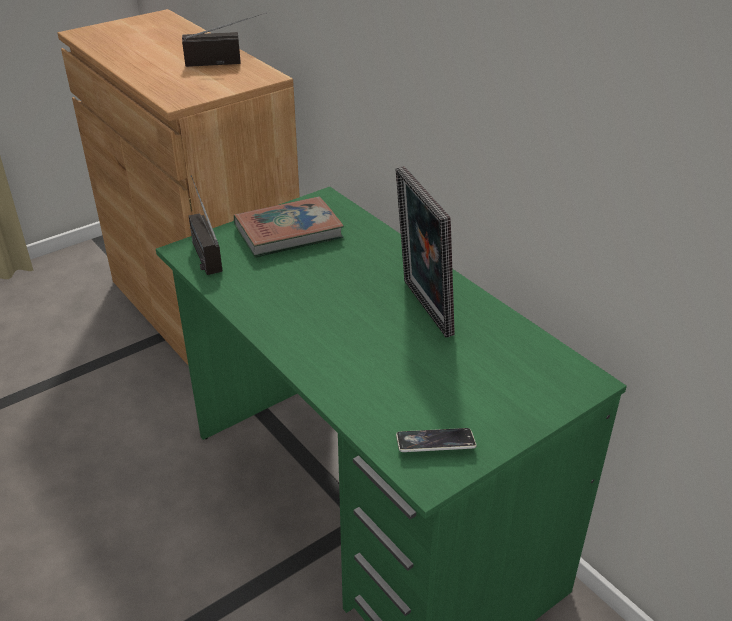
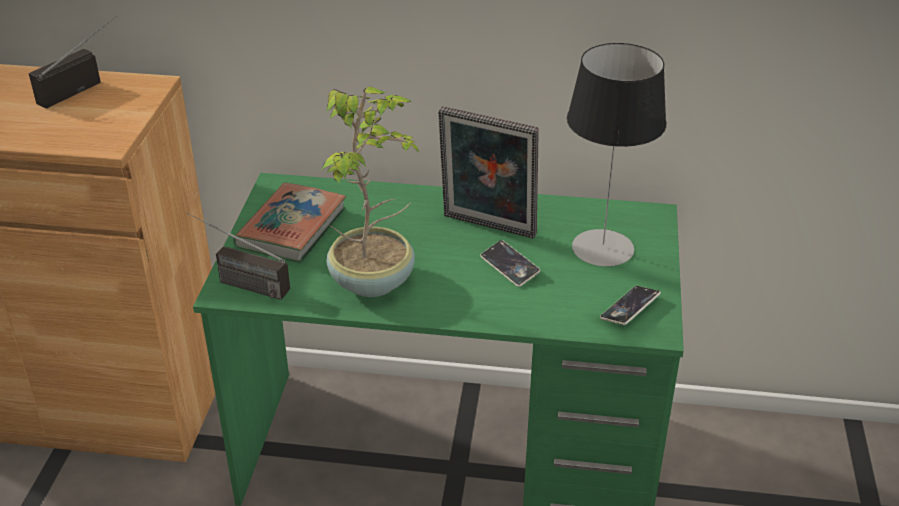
camera: 45 degrees left, 0 degrees up
(281, 298) = (374, 281): none -> potted plant
(391, 347) = (509, 267): none -> phone
(492, 380) = (602, 248): none -> table lamp

